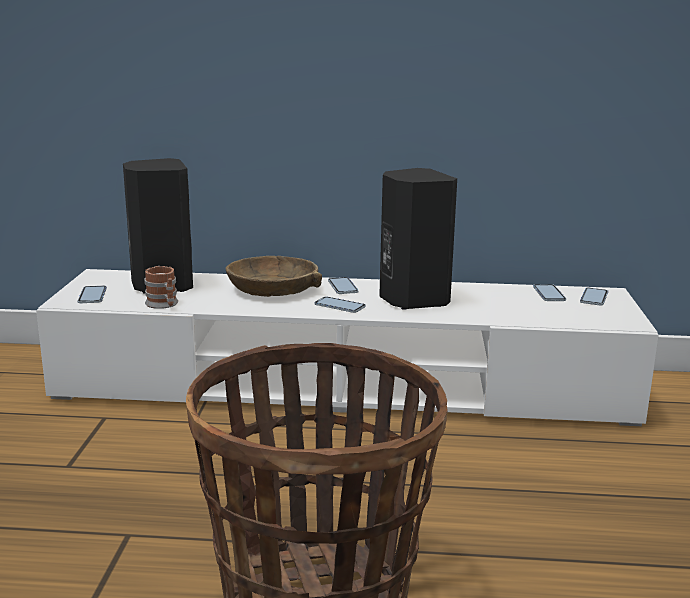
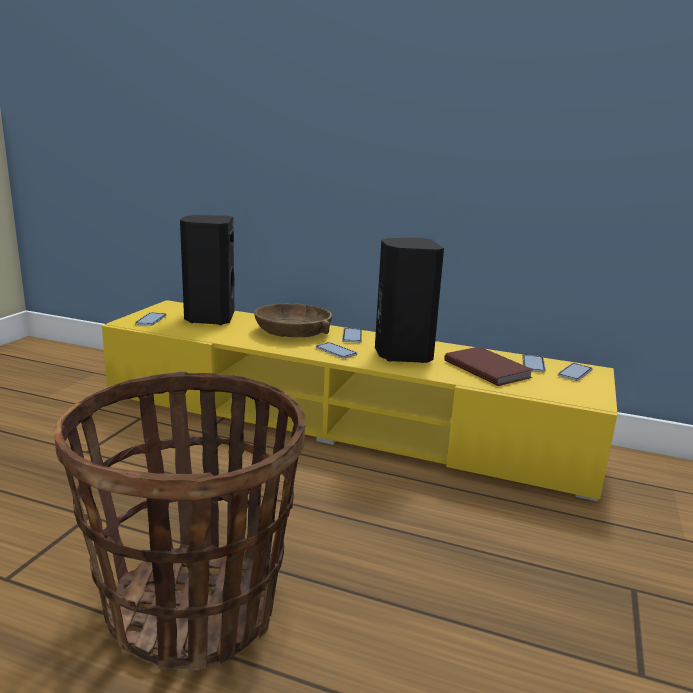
camera: 15 degrees right, 0 degrees up
(164, 305) = (197, 333): mug -> none
(345, 386) = (344, 422): white tv stand -> yellow tv stand
(508, 304) = (487, 368): none -> brown book

